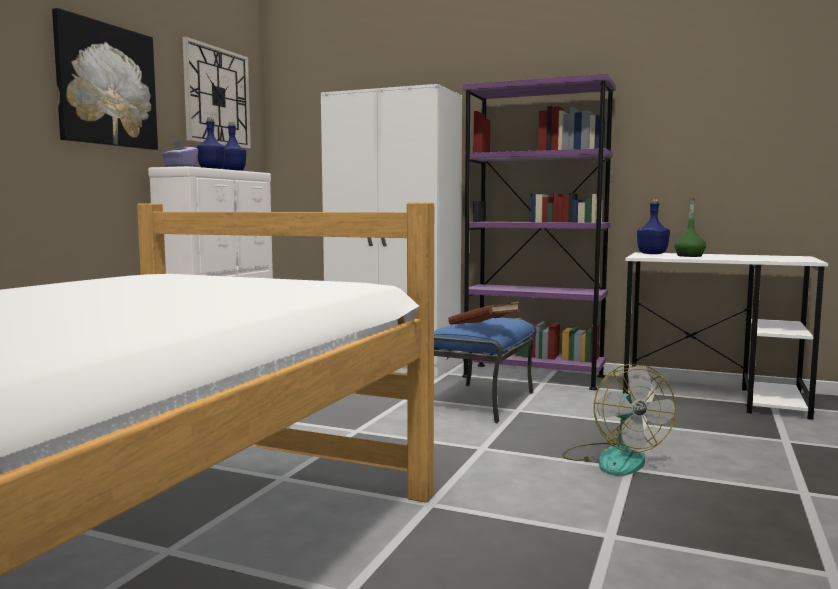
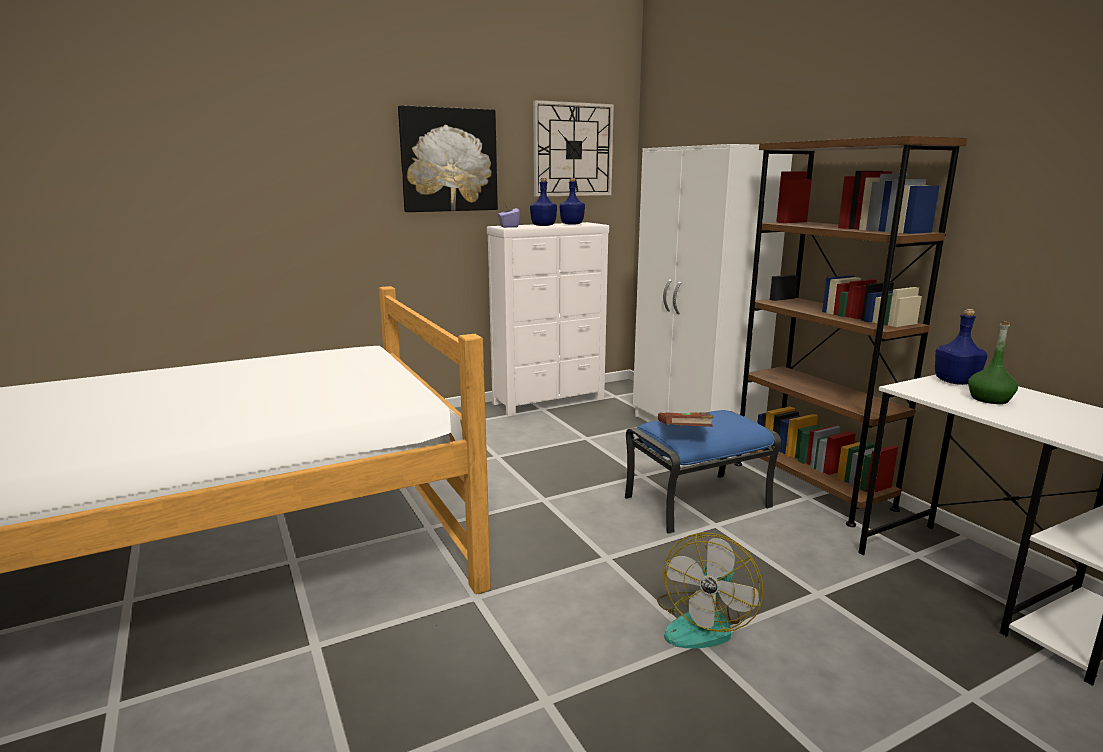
camera: 40 degrees right, 10 degrees up
(533, 376) = (810, 485): purple bookcase -> brown bookcase

